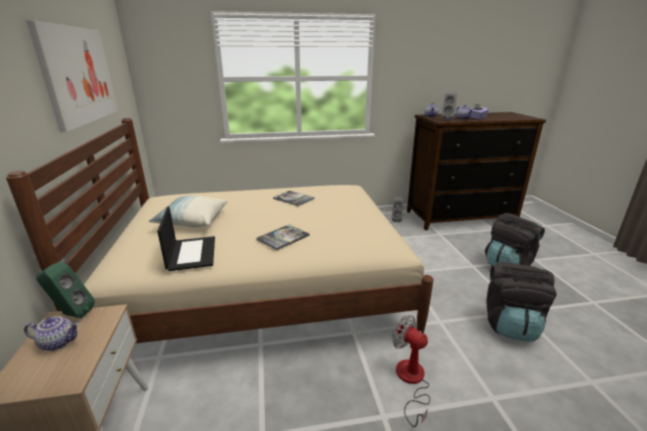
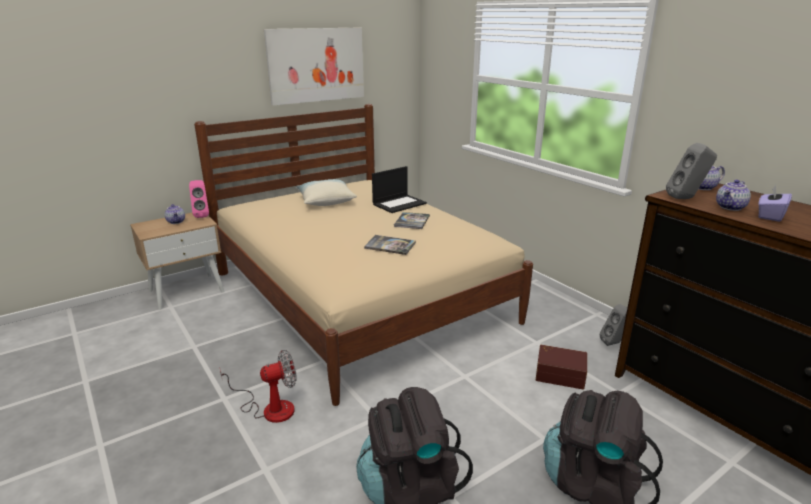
camera: 65 degrees right, 0 degrees up
(72, 314) = (202, 215): green speaker -> pink speaker
(191, 253) = (272, 215): laptop -> laptop (399, 204)
(283, 237) = (318, 236): book -> book (390, 245)
(411, 381) = (269, 408): fan -> fan turned 45 degrees clockwise
(417, 243) = (560, 374): none -> brown storage box

